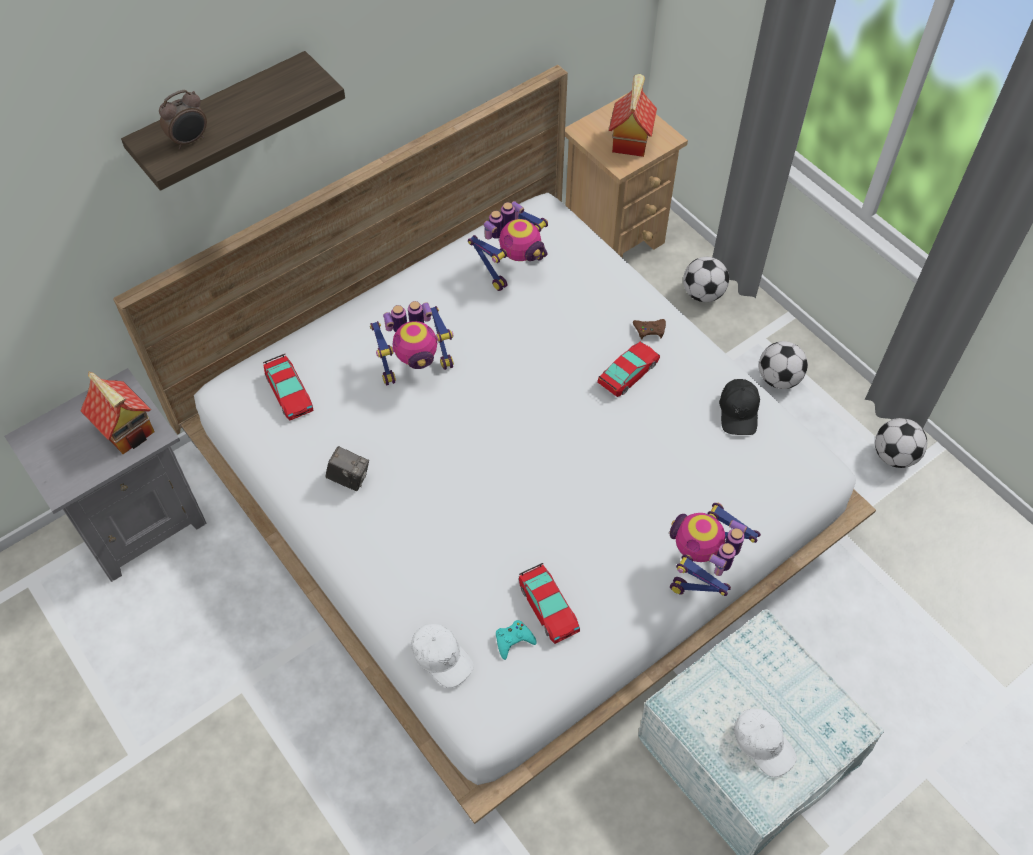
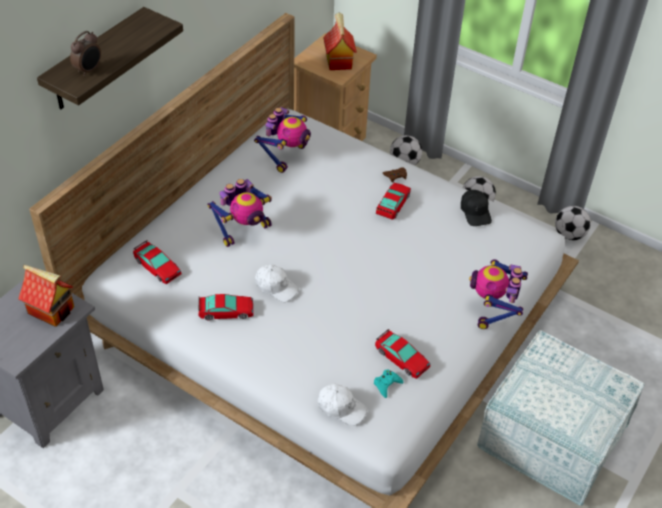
camera: 20 degrees left, 10 degrees down
(349, 478) = (226, 311): camera -> toy car
(763, 743) = (574, 409): white cap -> white cap (276, 287)

